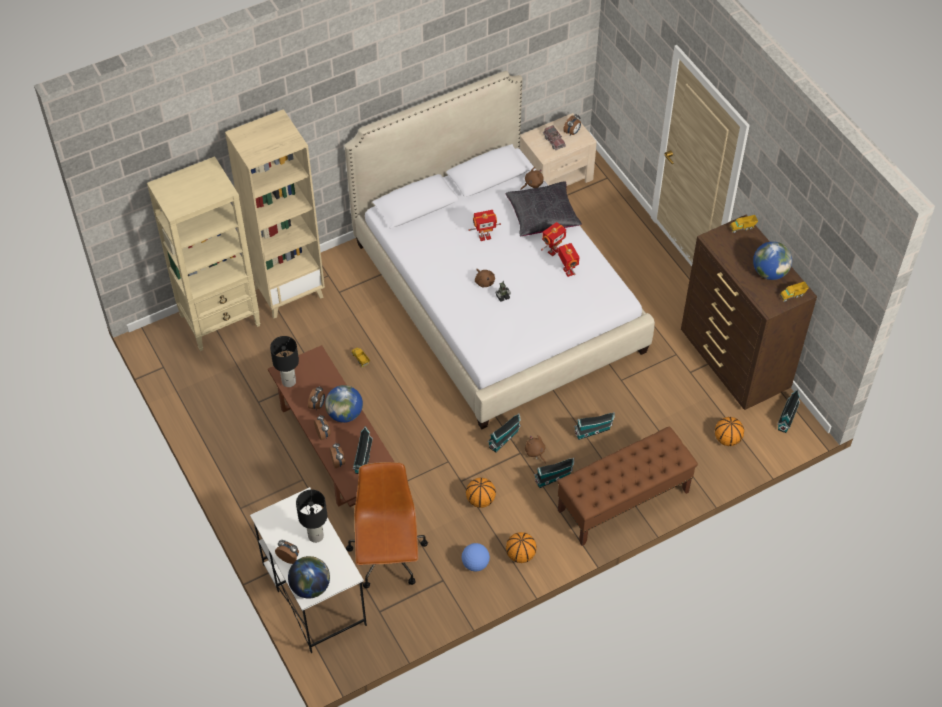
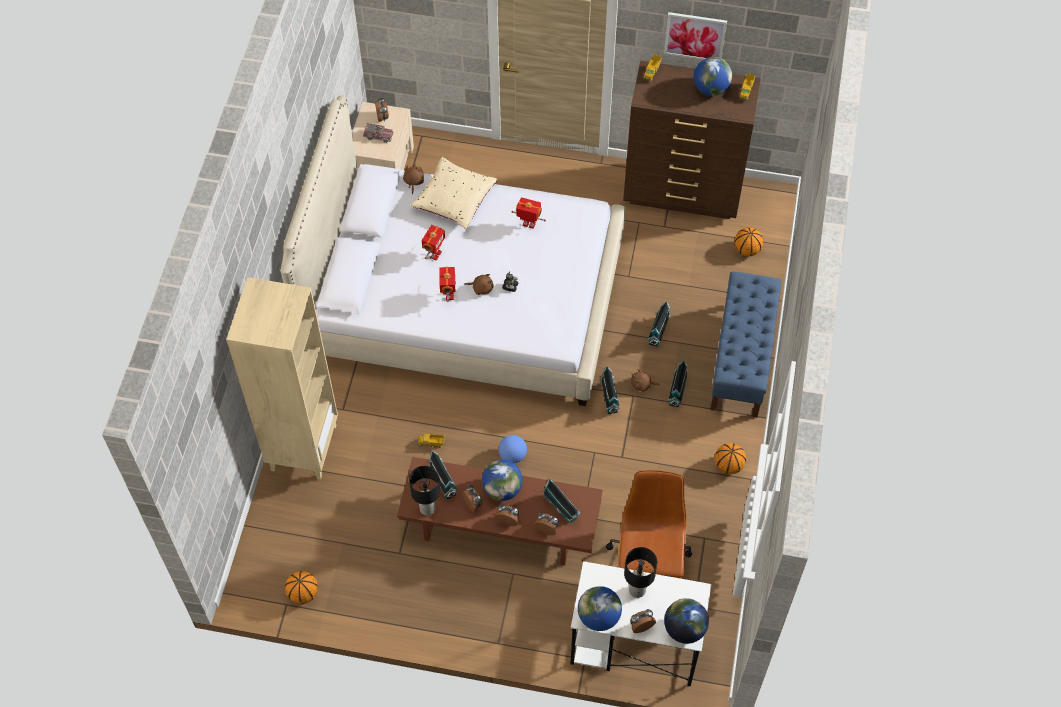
camera: 50 degrees left, 5 degrees up
(221, 320) = (281, 522): beige bookcase -> none
(273, 526) = (599, 616): none -> globe
(388, 558) = (648, 563): brown office chair -> brown office chair turned 60 degrees clockwise
(475, 563) = (709, 503): football -> football (512, 455)
(480, 500) = (652, 456): basketball -> basketball (303, 594)
(542, 216) = (454, 199): black pillow -> beige pillow
(553, 251) = (497, 219): toy robot -> toy robot (448, 295)
(623, 501) = (741, 360): brown bench -> blue bench
(785, 219) = (695, 36): none -> picture
(787, 417) = (762, 198): toy house -> toy house (442, 480)

